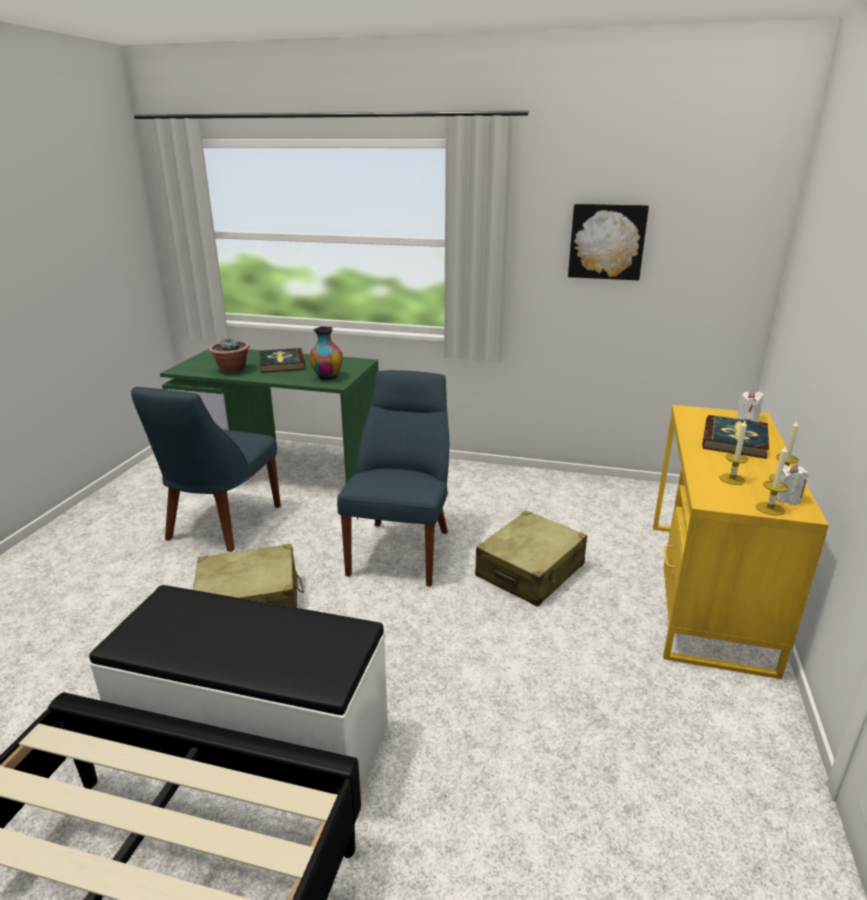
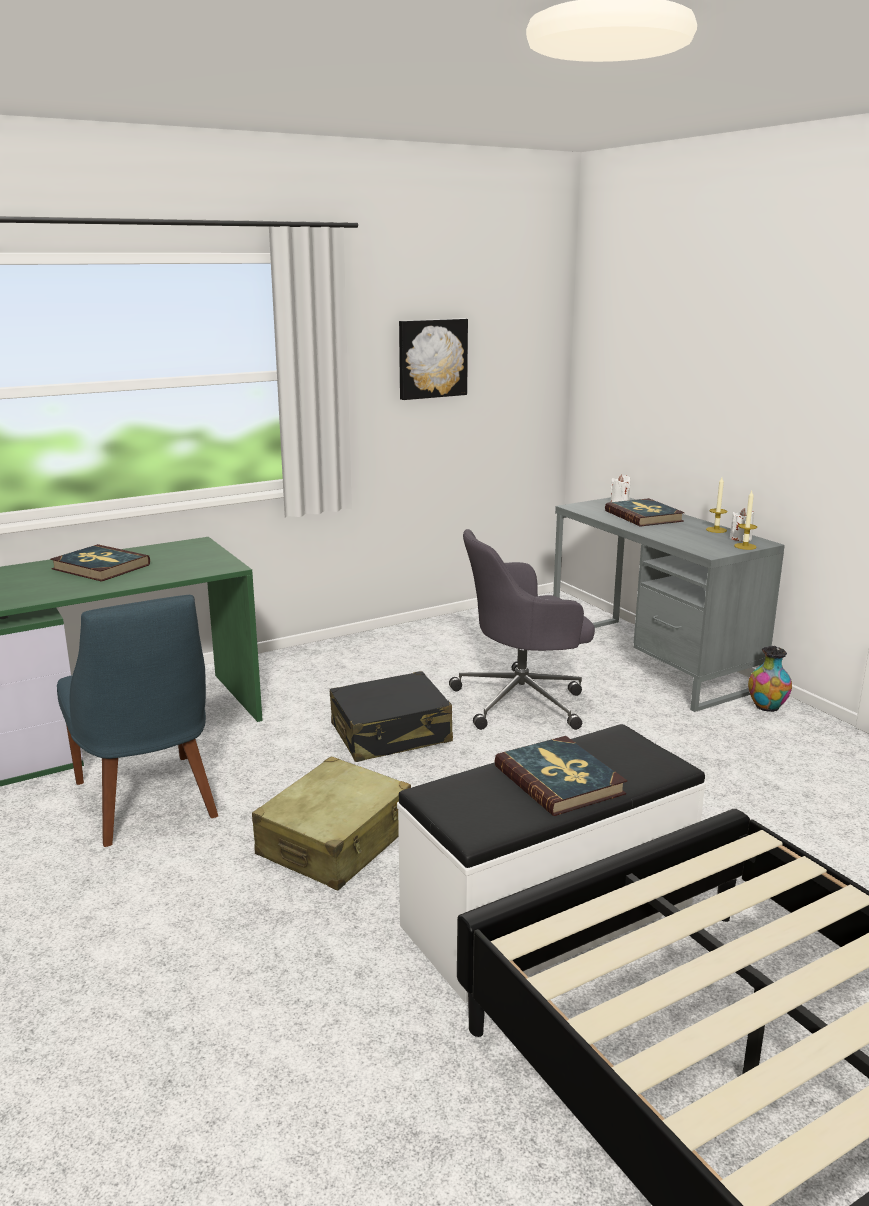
camera: 45 degrees left, 5 degrees down
(232, 370) = (52, 589): potted plant -> none
(241, 639) = (559, 780): none -> book
(327, 377) = (200, 564): vase -> vase (766, 707)
(402, 549) = (391, 734): blue chair -> black suitcase
(530, 571) = (523, 701): beige suitcase -> grey office chair
(706, 590) = (650, 661): yellow desk -> grey desk
(732, 479) = (693, 538): candle -> none

